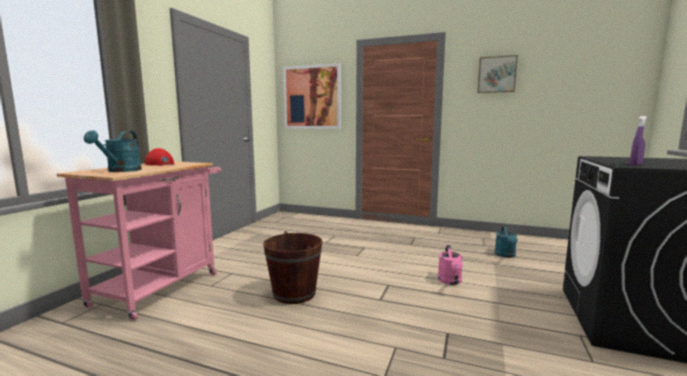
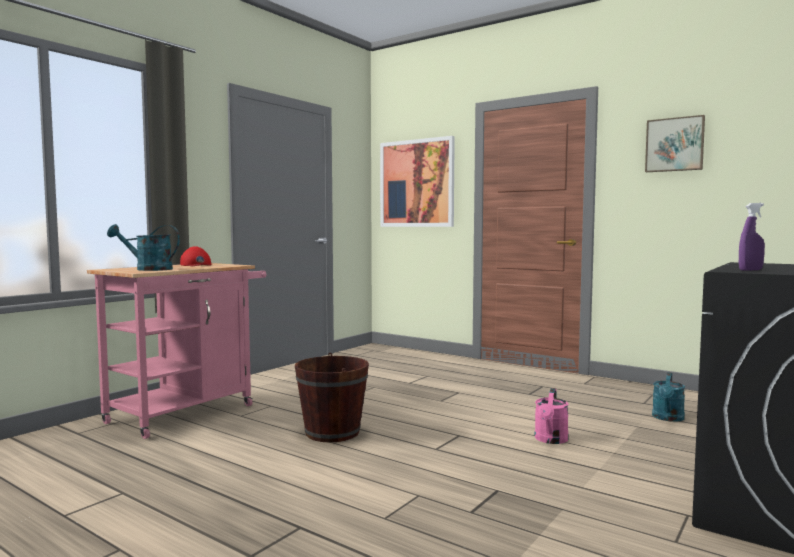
camera: 15 degrees right, 5 degrees down
(121, 171) = (148, 269): turquoise watering can -> turquoise watering can turned 75 degrees clockwise

